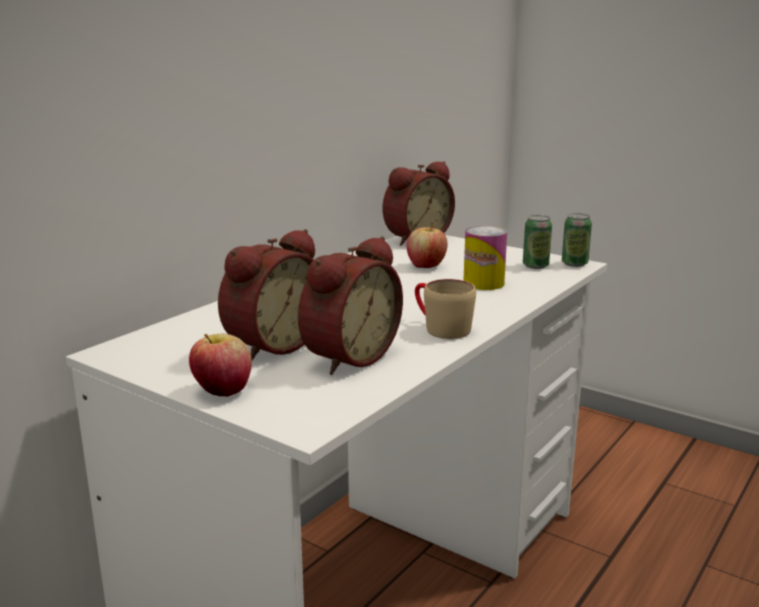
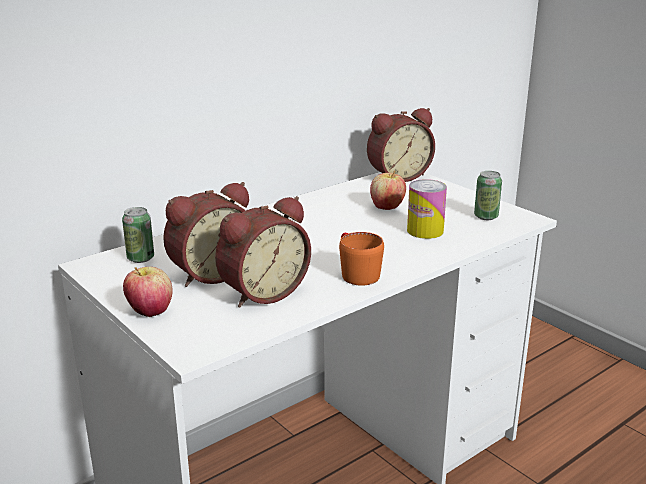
camera: 15 degrees right, 5 degrees up
(440, 327) = (355, 273): beige mug -> orange mug
(574, 264) = (524, 218): can -> can (140, 258)

